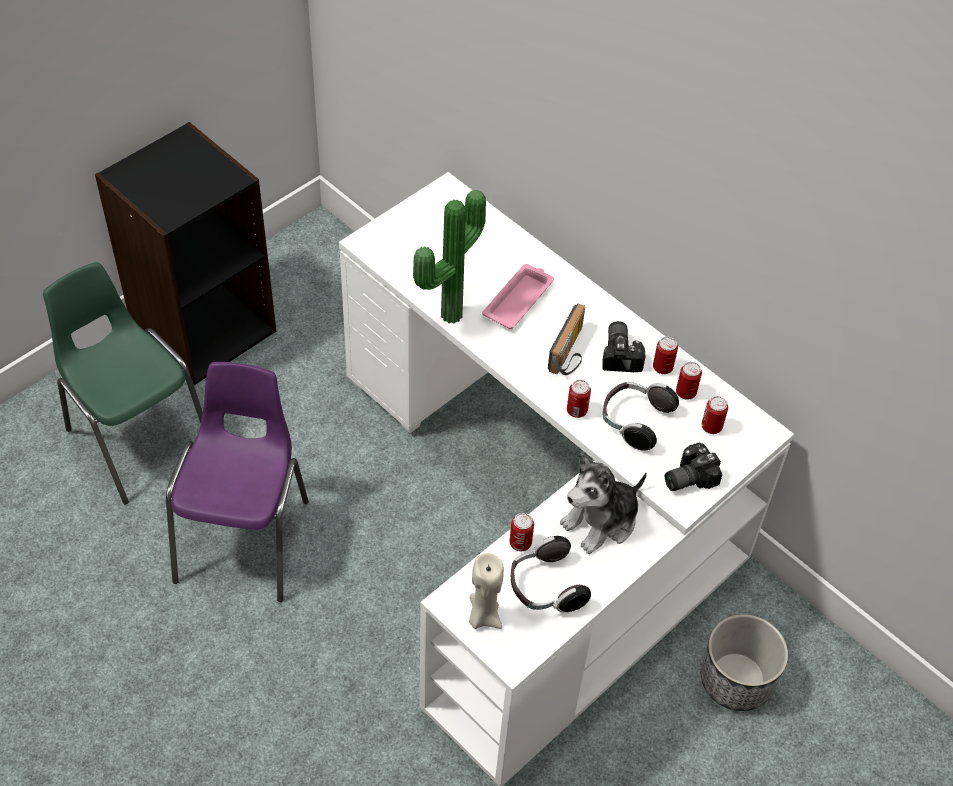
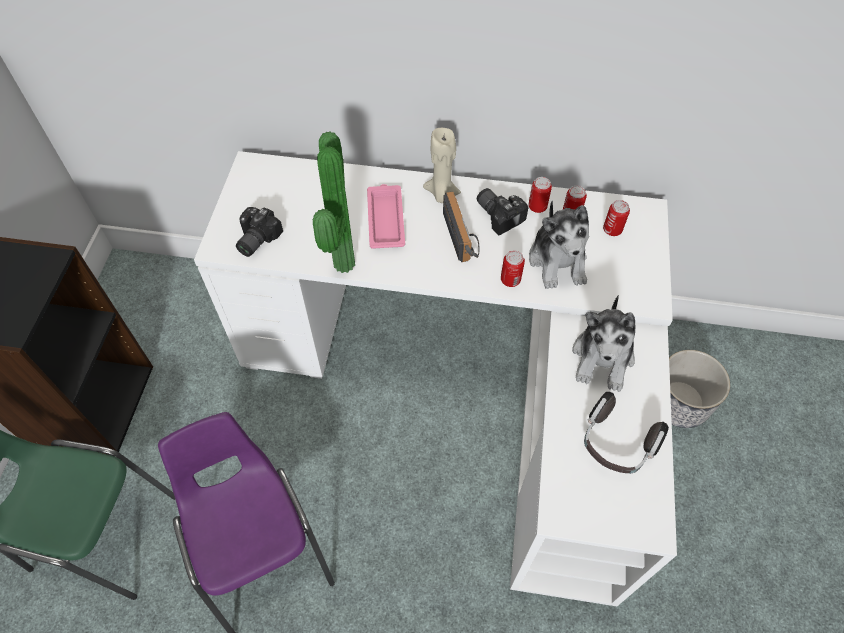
camera: 35 degrees left, 5 degrees up
(483, 616) = (596, 506): beige candle -> beige candle (441, 194)
(520, 543) = (563, 420): can -> none
(634, 421) = (558, 261): headphones -> plush toy
(687, 476) = (634, 279): camera -> camera (255, 239)

